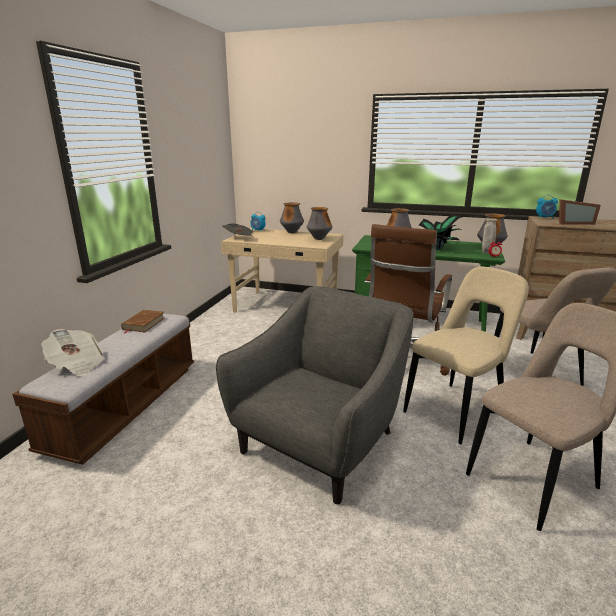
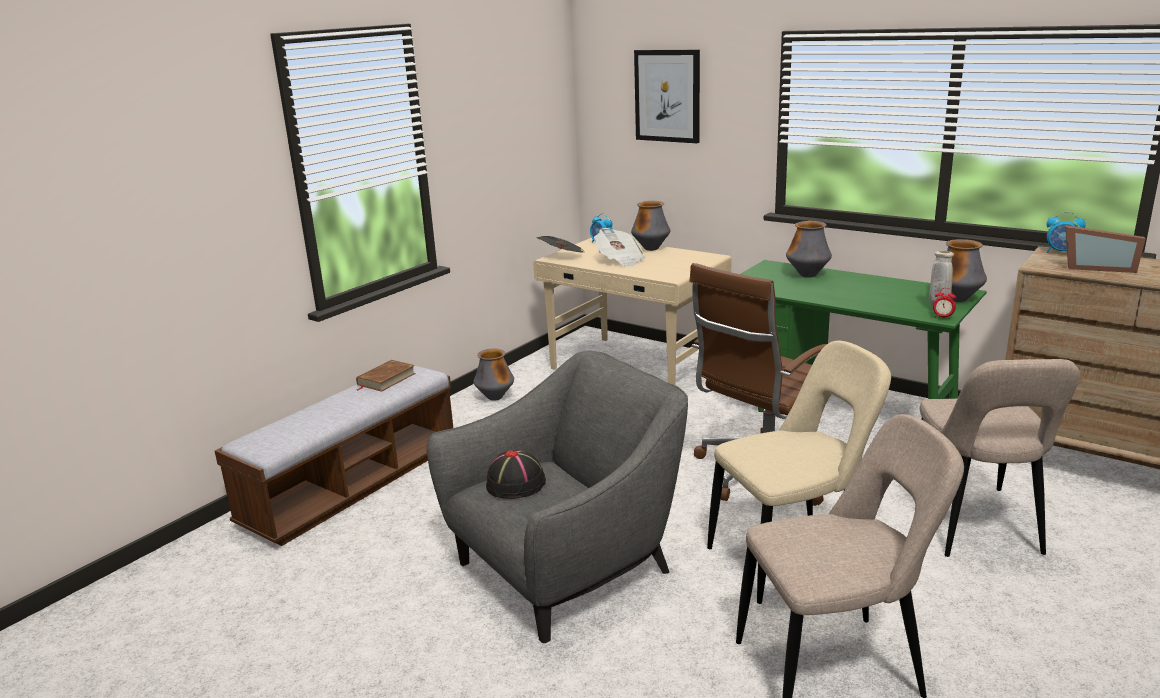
camera: 20 degrees right, 0 degrees up
(76, 364) = (288, 425): newspaper -> newspaper (620, 261)
(290, 386) = (516, 484): none -> black hat
(297, 136) = (667, 96): none -> picture
(319, 239) = (683, 264): vase -> vase (495, 398)
(436, 249) = (858, 295): potted plant -> none

